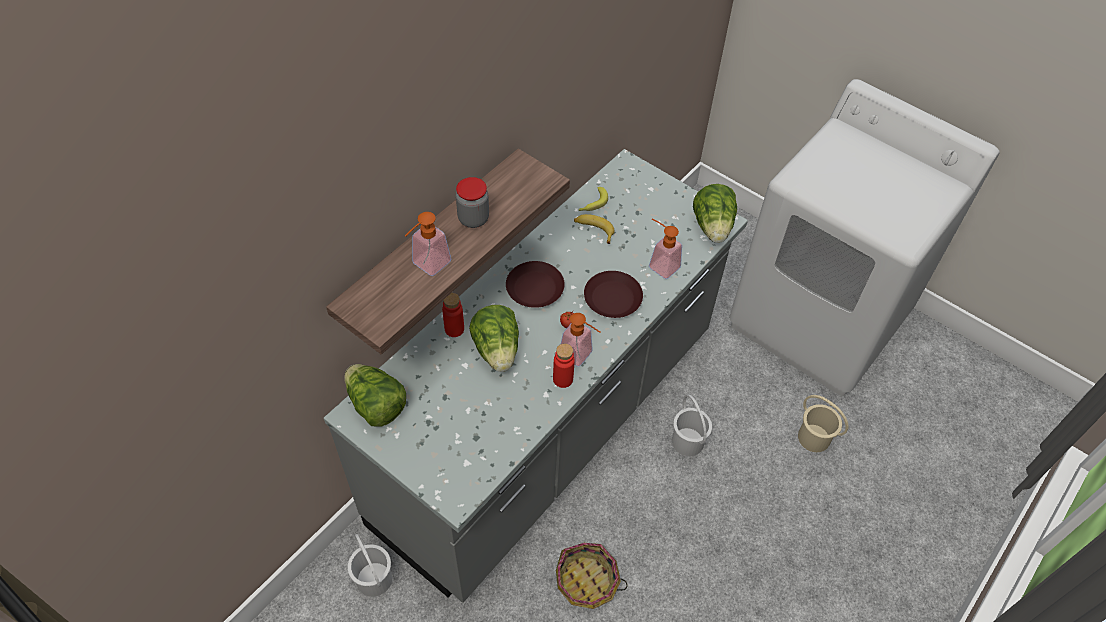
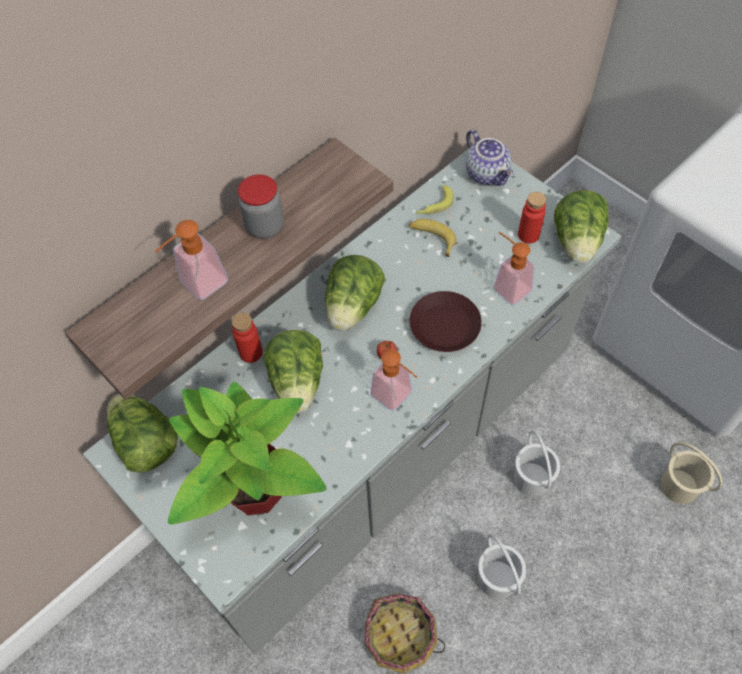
camera: 10 degrees right, 5 degrees up
(374, 578) = (166, 610): white bucket -> white bucket (497, 578)
(473, 435) = (255, 490): none -> potted plant
(535, 288) = (353, 307): brown plate -> lettuce
(563, 379) = (372, 425): red bottle -> red bottle (528, 235)
(634, 176) = (488, 173): none -> teapot

